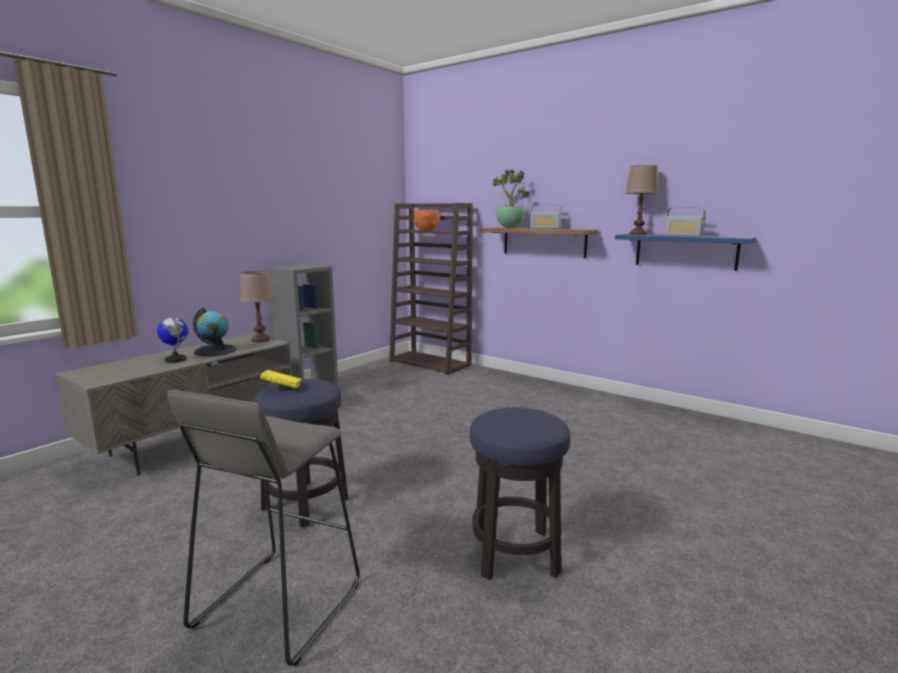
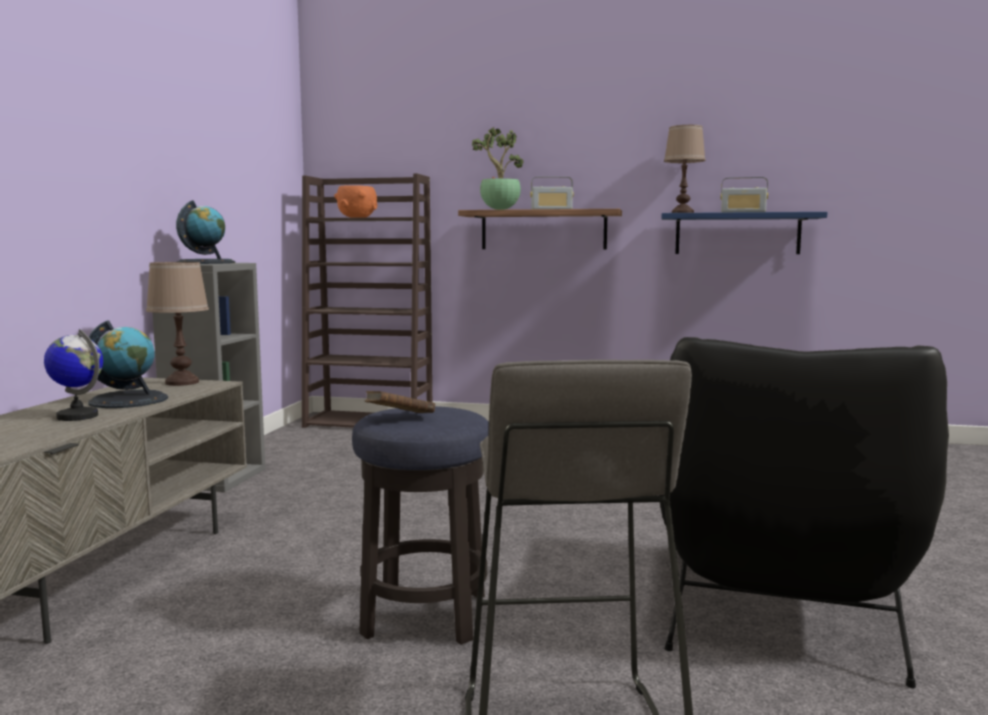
camera: 25 degrees left, 5 degrees down
(281, 388) = (400, 418): yellow book -> brown book
(302, 266) = (206, 263): none -> globe
(515, 554) = (777, 606): stool -> black armchair

